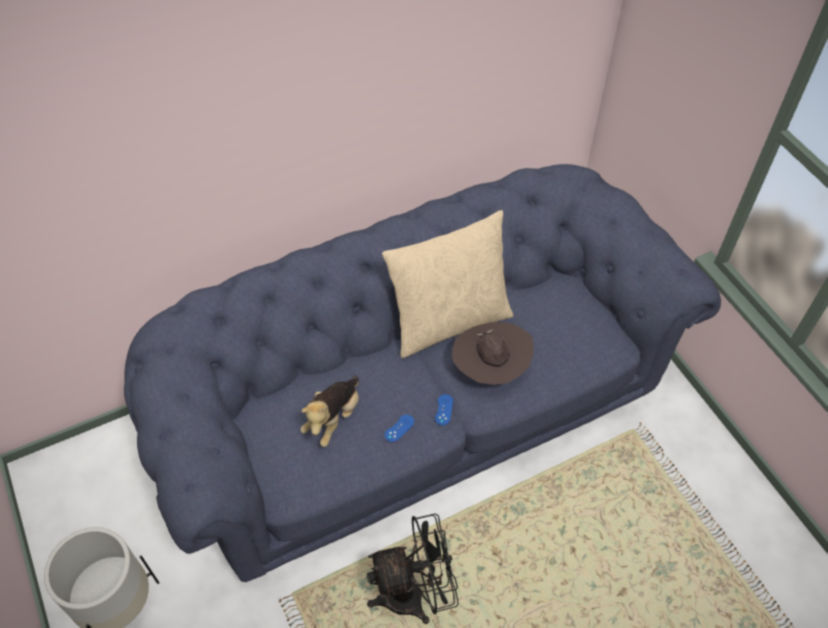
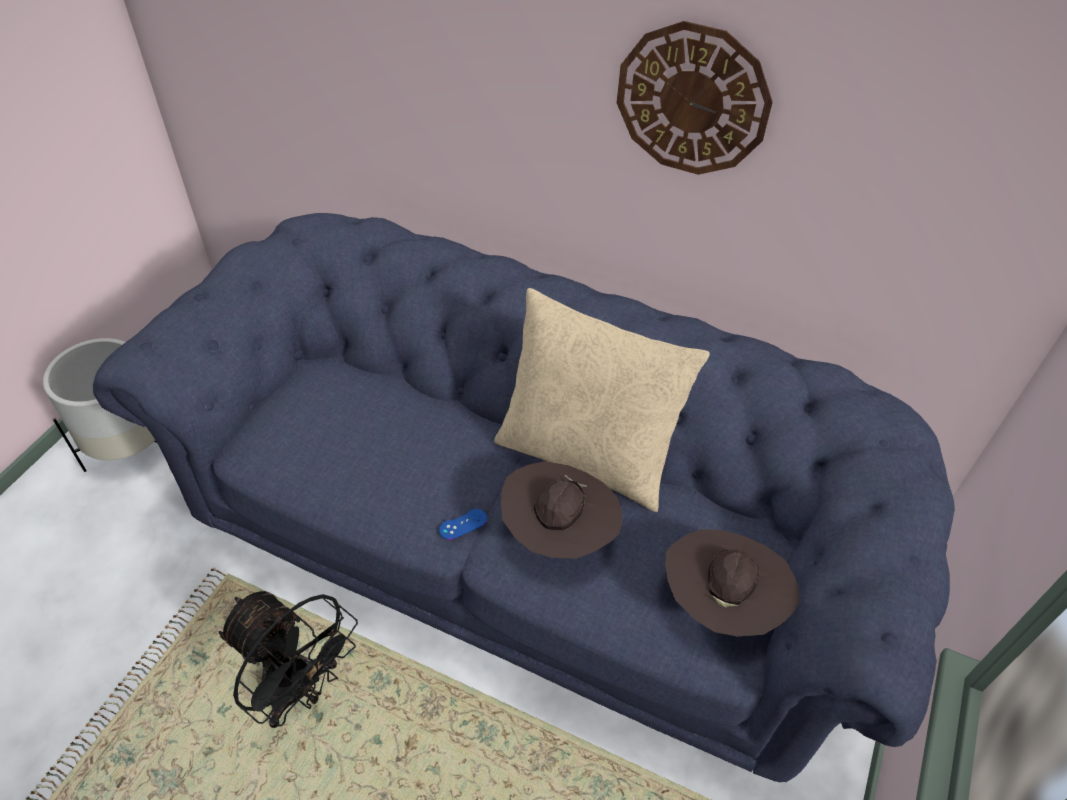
camera: 50 degrees right, 5 degrees down
(333, 418) = (366, 432): plush toy -> none
(389, 82) = (692, 100): none -> wall clock
(399, 428) = (400, 496): blue game controller -> none
(588, 328) = (721, 603): none -> brown hat

